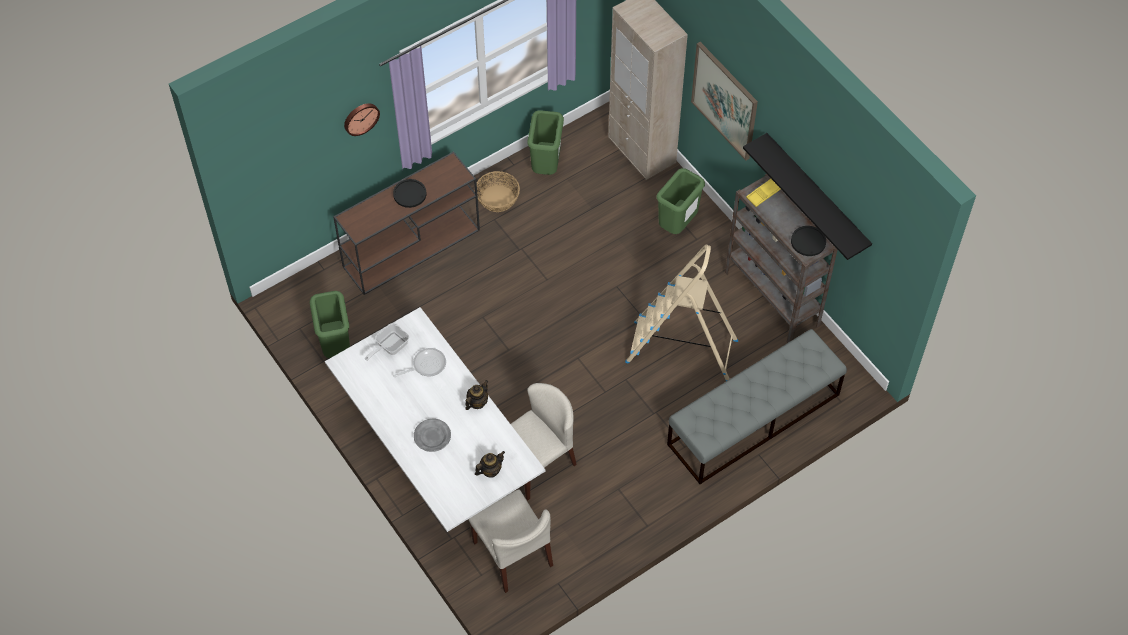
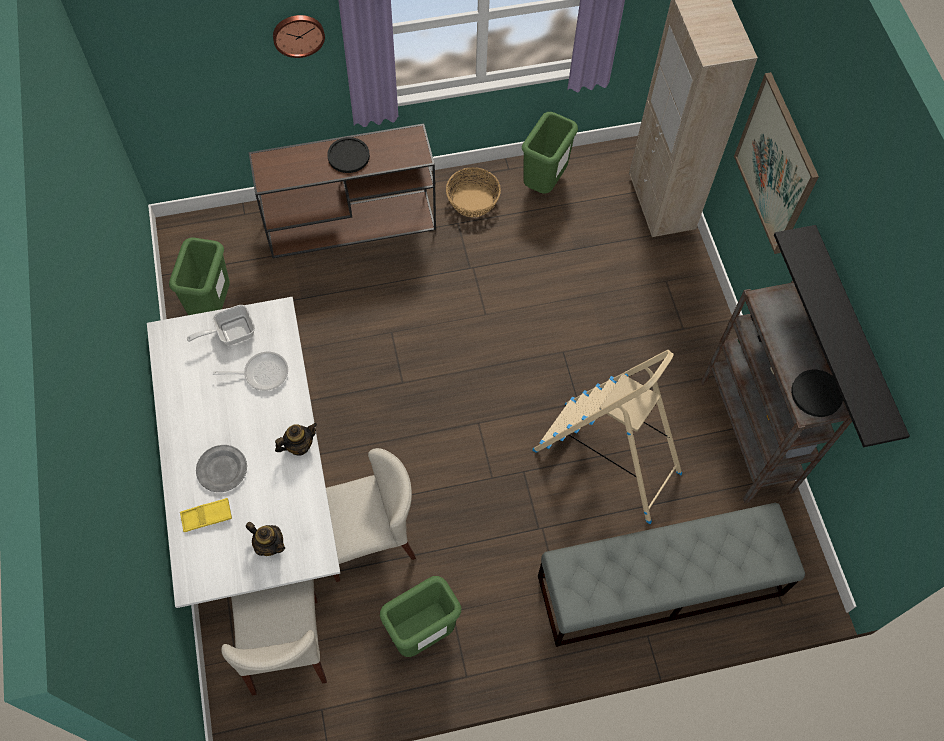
camera: 20 degrees right, 5 degrees up
(490, 470) = (270, 545): teapot -> teapot turned 45 degrees clockwise
(677, 225) = (667, 303): green trash can -> green trash can (422, 634)
(763, 194) = (779, 306): yellow tray -> yellow tray (206, 516)

